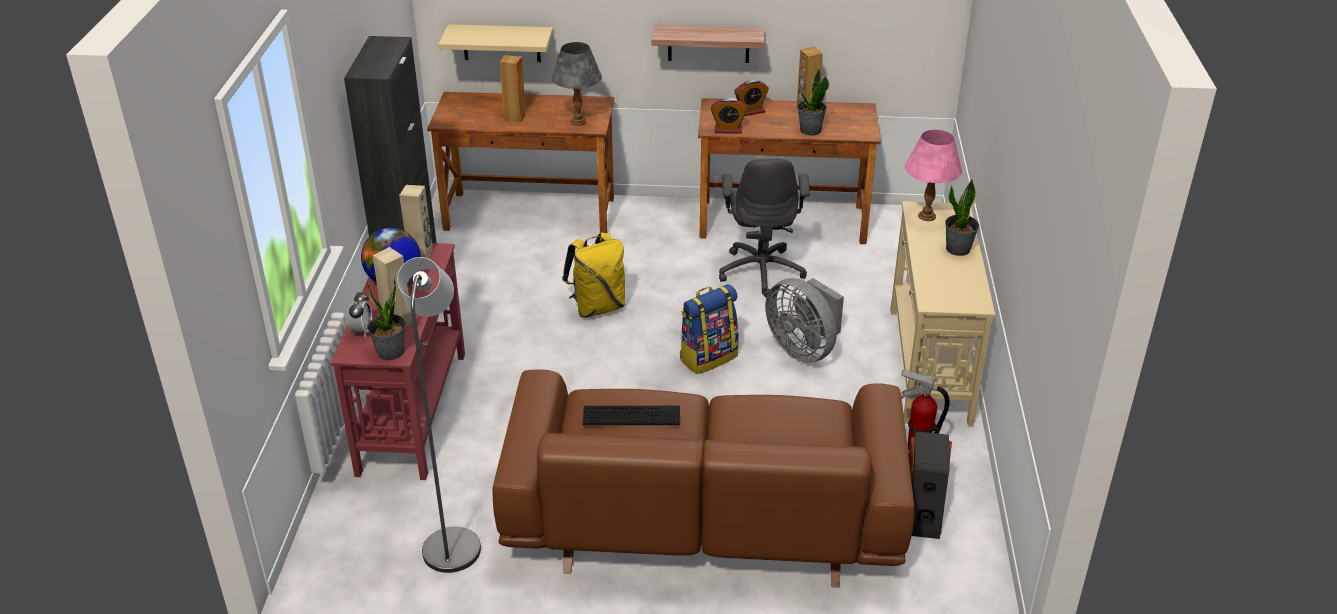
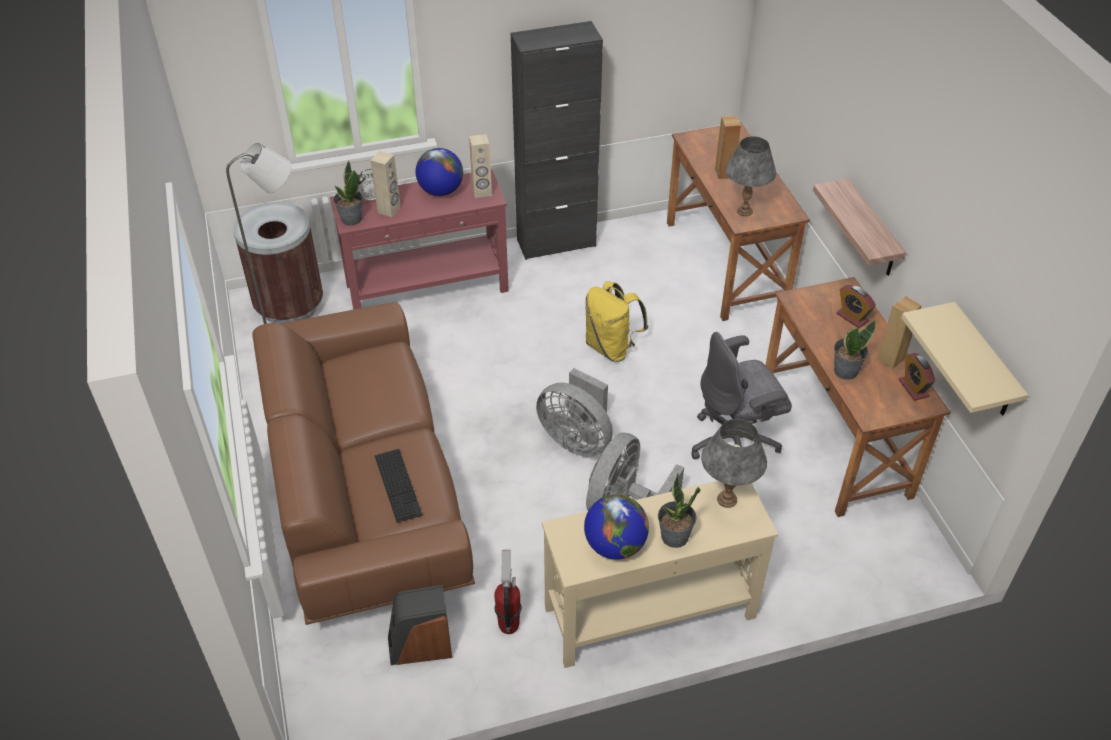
camera: 70 degrees right, 10 degrees up
(355, 534) = (290, 306): none -> brown trash can
(501, 43) = (776, 110): beige shelf -> beige shelf (983, 363)
(631, 416) = (375, 381): keyboard -> keyboard (397, 485)
(708, 357) = (577, 439): backpack -> grey fan
(728, 130) = (801, 310): alarm clock -> alarm clock (913, 388)
(927, 216) = (727, 500): pink table lamp -> grey table lamp
(958, 279) = (615, 545): none -> globe

